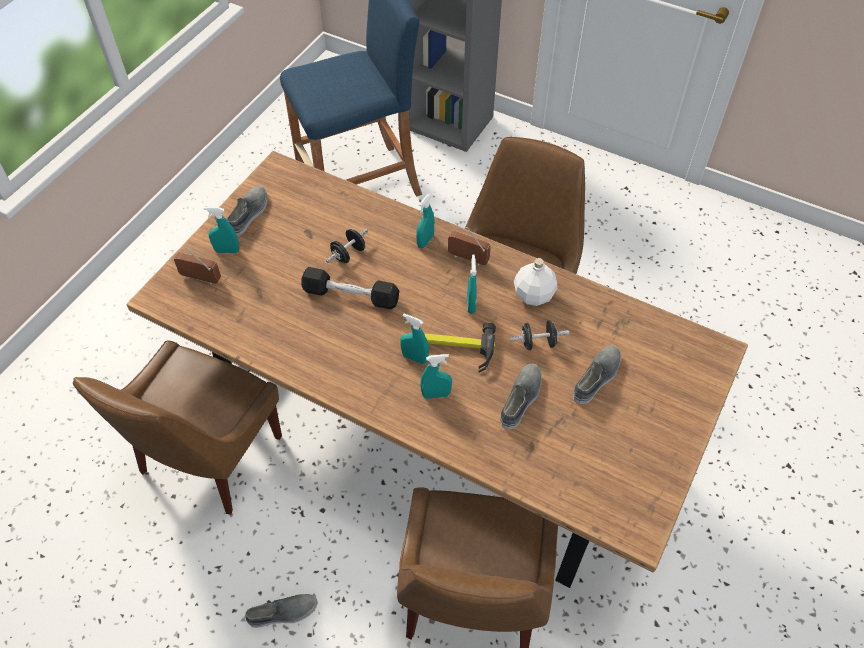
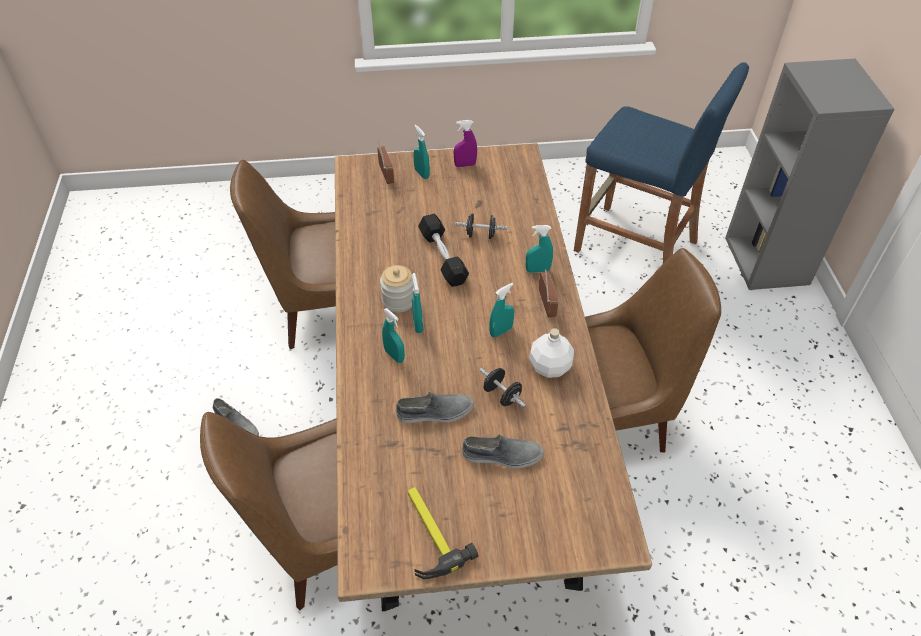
camera: 55 degrees right, 5 degrees down
(249, 214) = (465, 165): grey shoe -> purple spray bottle
(374, 357) = (398, 301): none -> jar
(452, 348) = (447, 342): hammer -> hammer (428, 533)

